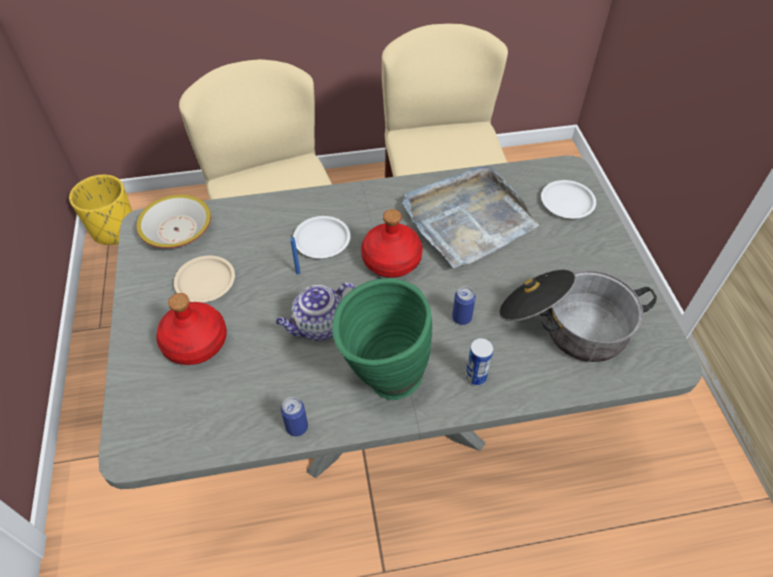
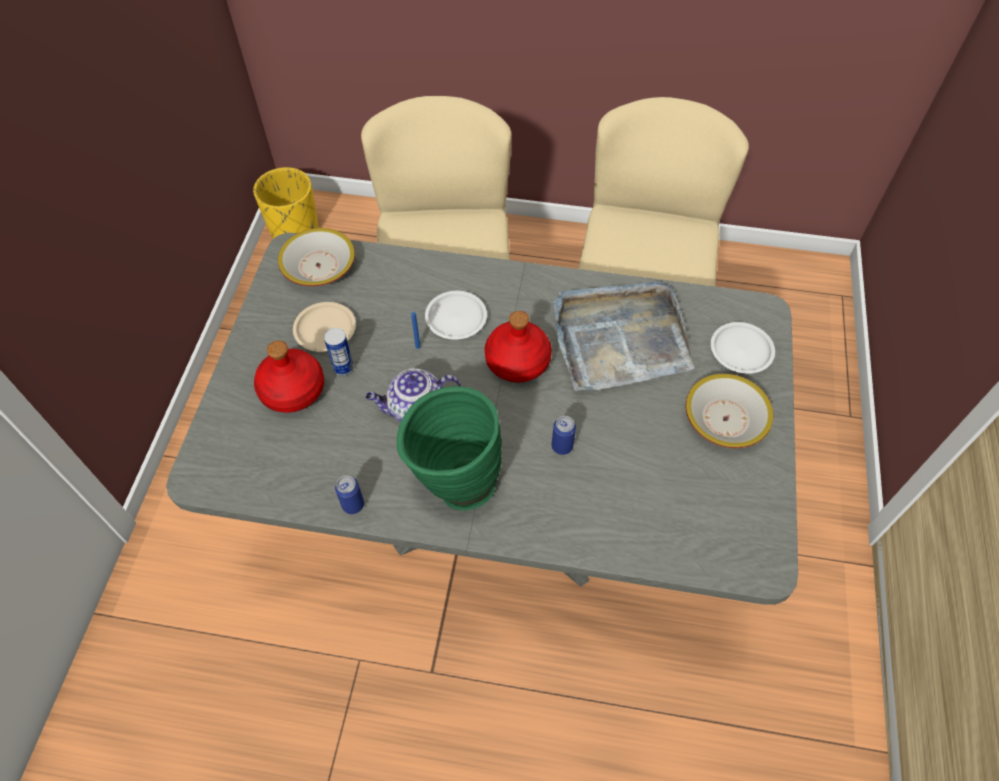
camera: 20 degrees right, 5 degrees up
(475, 377) = (547, 513): can -> can (343, 368)
(565, 324) = (669, 488): cooking pot -> none
(581, 257) = (725, 419): none -> bowl

